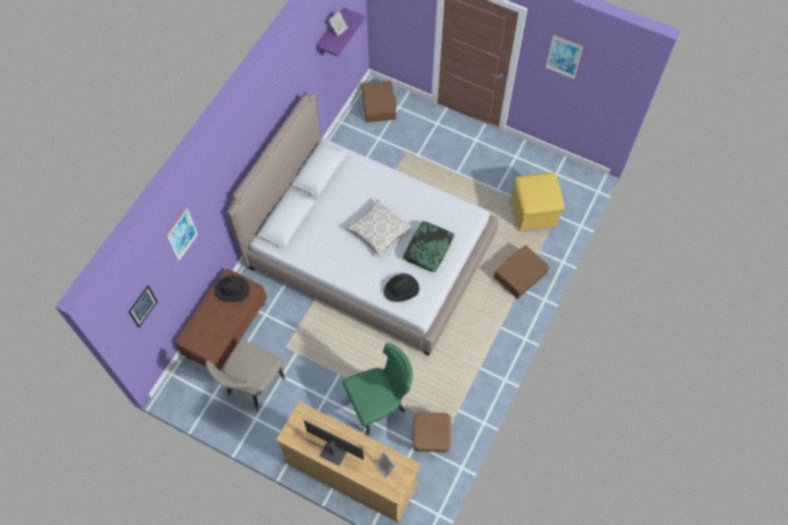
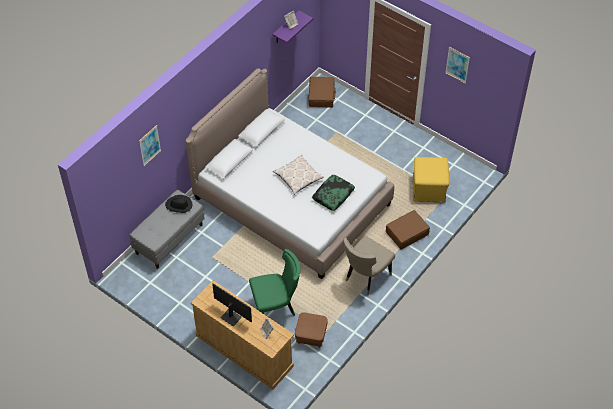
camera: 10 degrees right, 10 degrees down
(142, 306) = (112, 190): picture -> none
(226, 330) = (169, 239): brown bench -> grey bench
(252, 387) = (181, 281): beige chair -> beige chair (365, 277)
(401, 289) = (306, 219): black hat -> none

